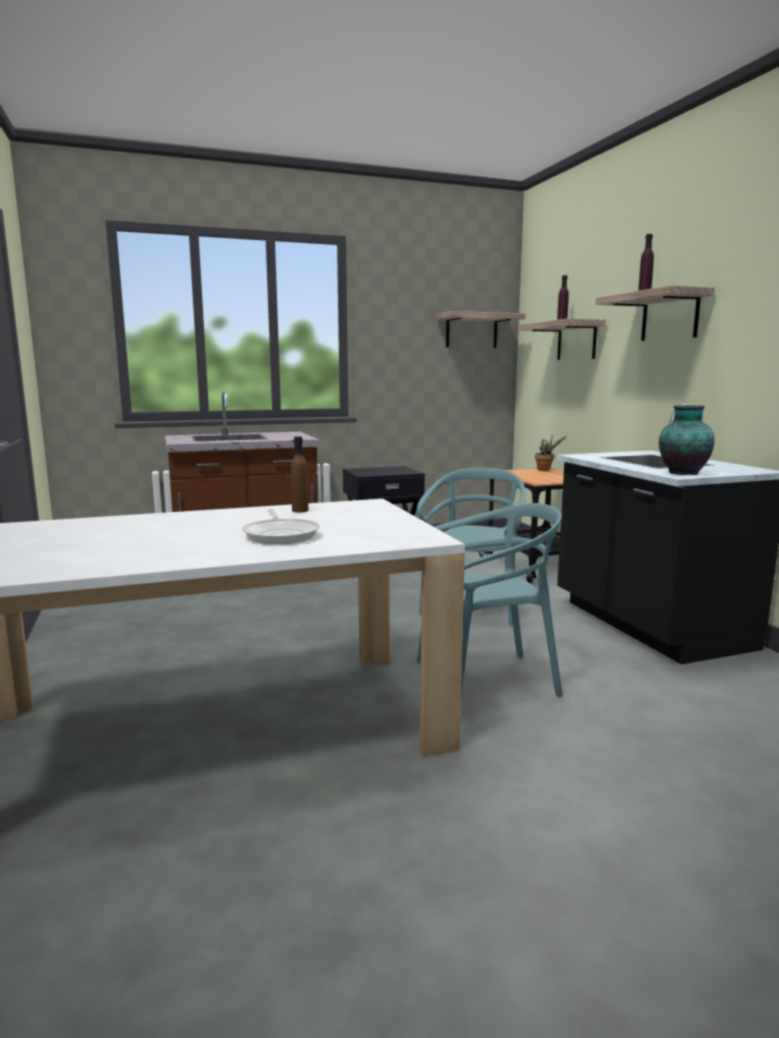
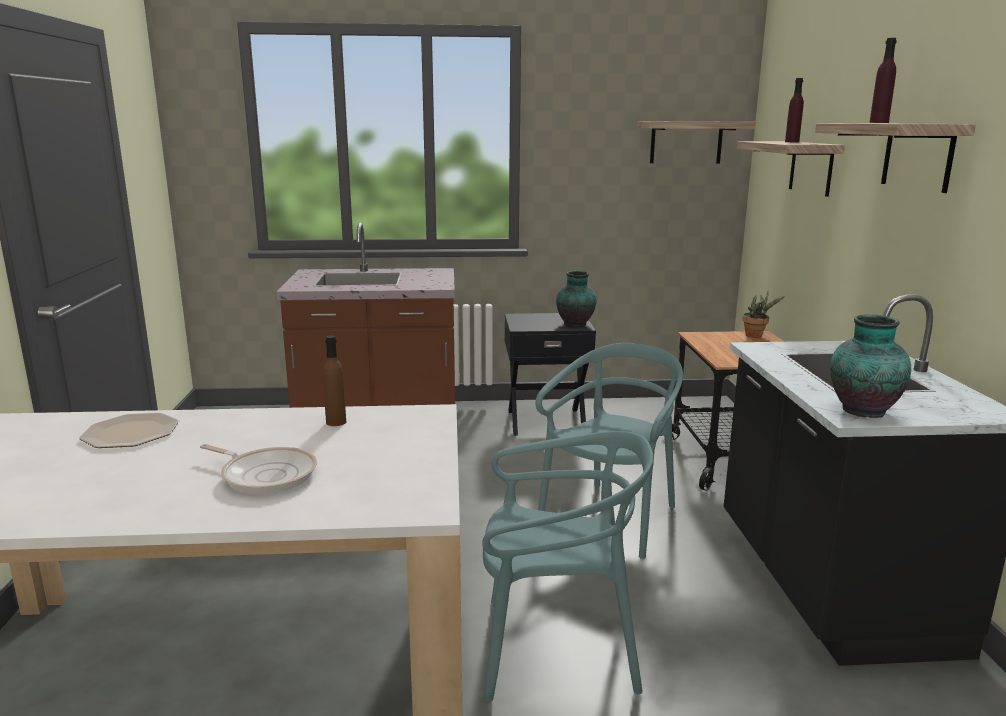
camera: 15 degrees right, 5 degrees up
(127, 525) = (130, 433): none -> plate
(281, 535) = (266, 475): frying pan -> frying pan turned 60 degrees counterclockwise
(406, 471) = (576, 324): none -> vase

